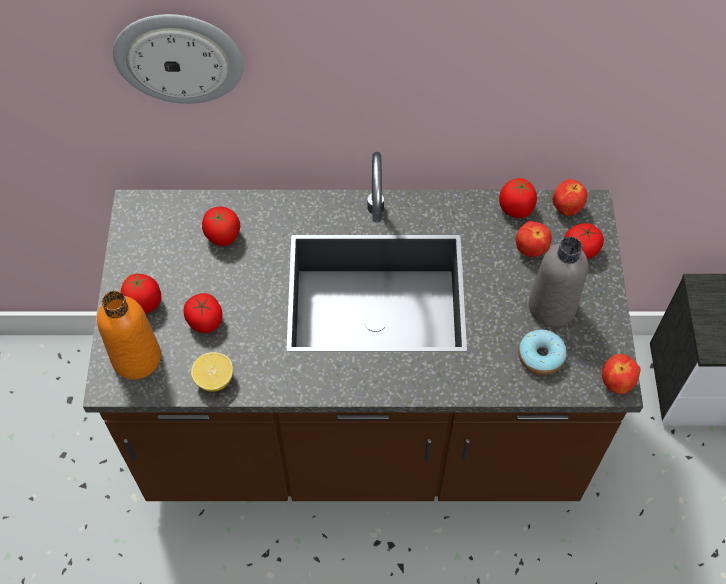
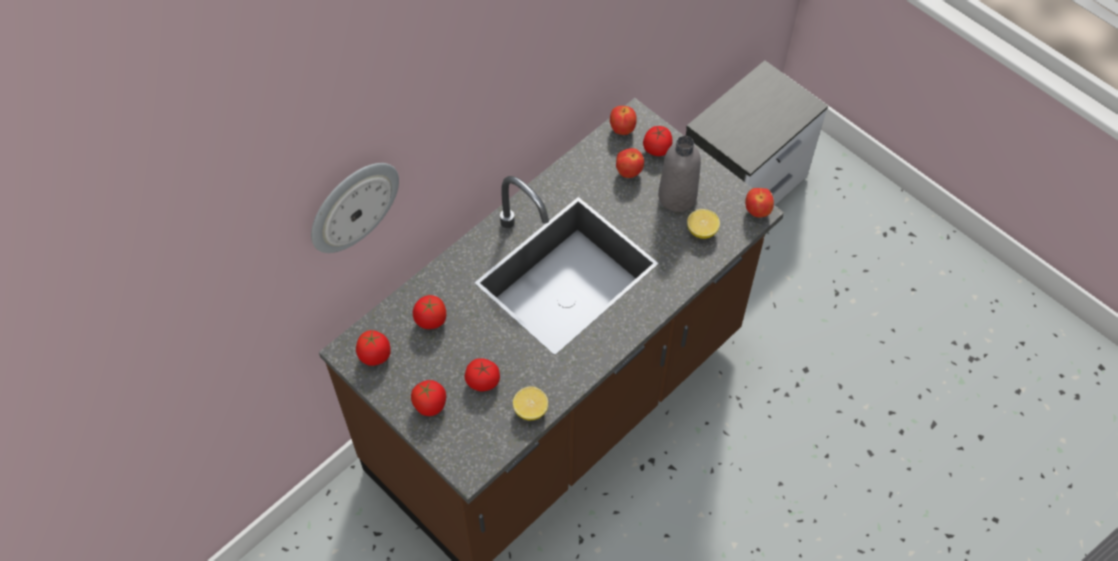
camera: 45 degrees left, 0 degrees up
(136, 358) = (466, 441): orange bottle -> none
(516, 209) = (593, 153): tomato -> tomato (375, 355)
(540, 356) = (702, 231): donut -> lemon

